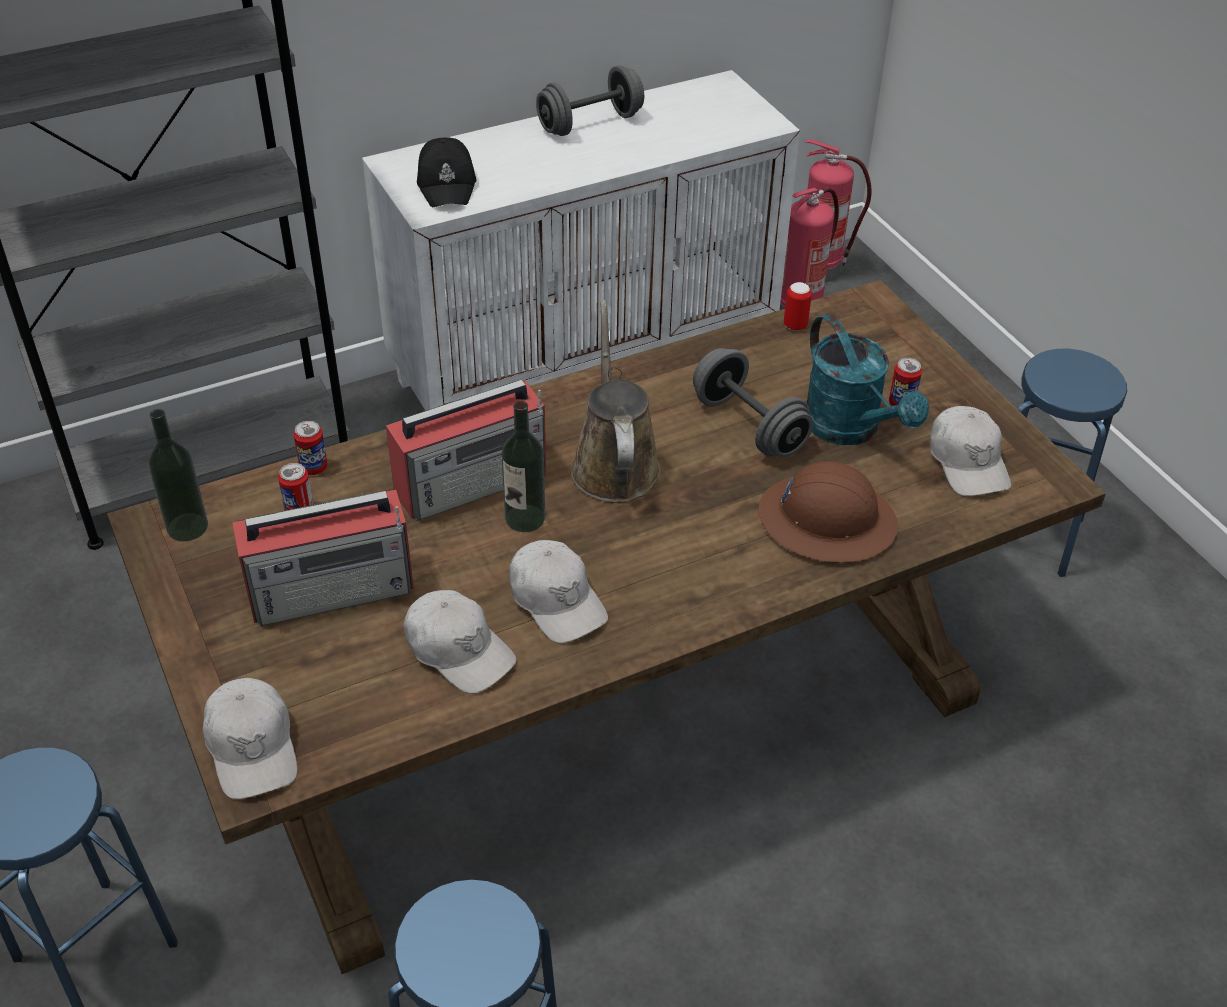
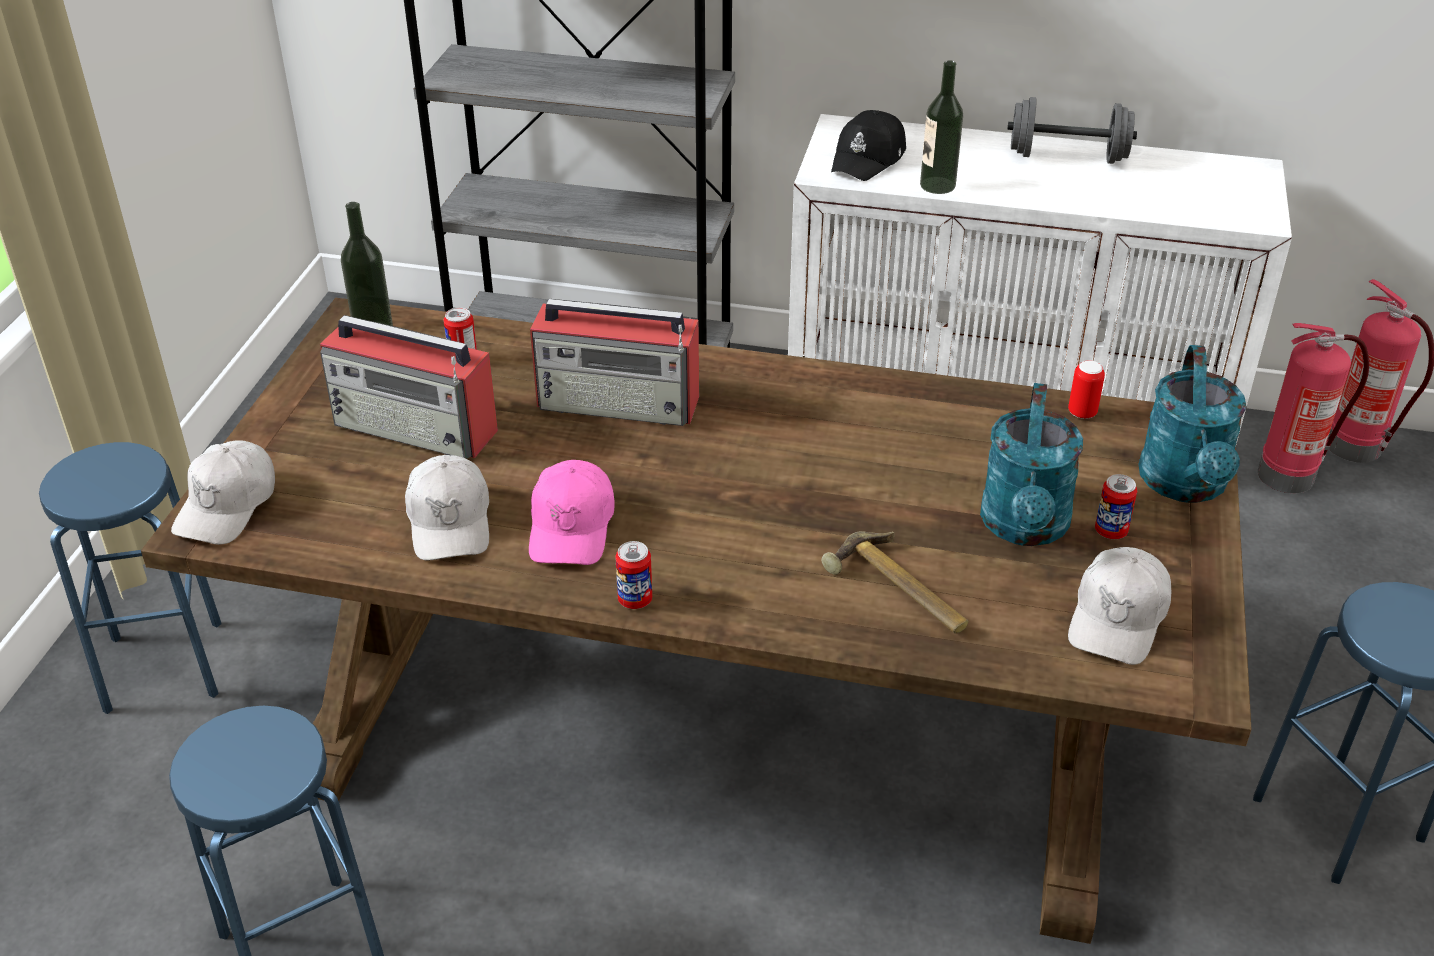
camera: 40 degrees right, 5 degrees down
(313, 468) = (511, 334): can -> can (635, 600)
(525, 518) = (626, 451): bottle -> bottle (937, 185)
(556, 600) = (572, 527): white cap -> pink cap
(613, 464) = (756, 446): brown watering can -> none
(749, 426) = (923, 476): grey dumbbell -> none
(827, 520) = (898, 592): brown hard hat -> hammer
(909, 347) = (1185, 486): none -> turquoise watering can

